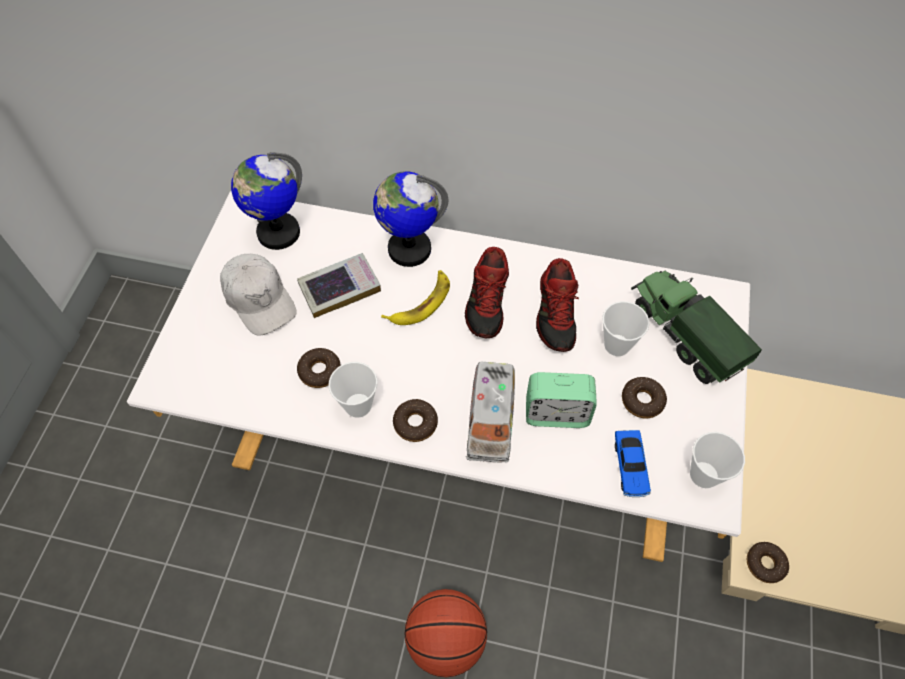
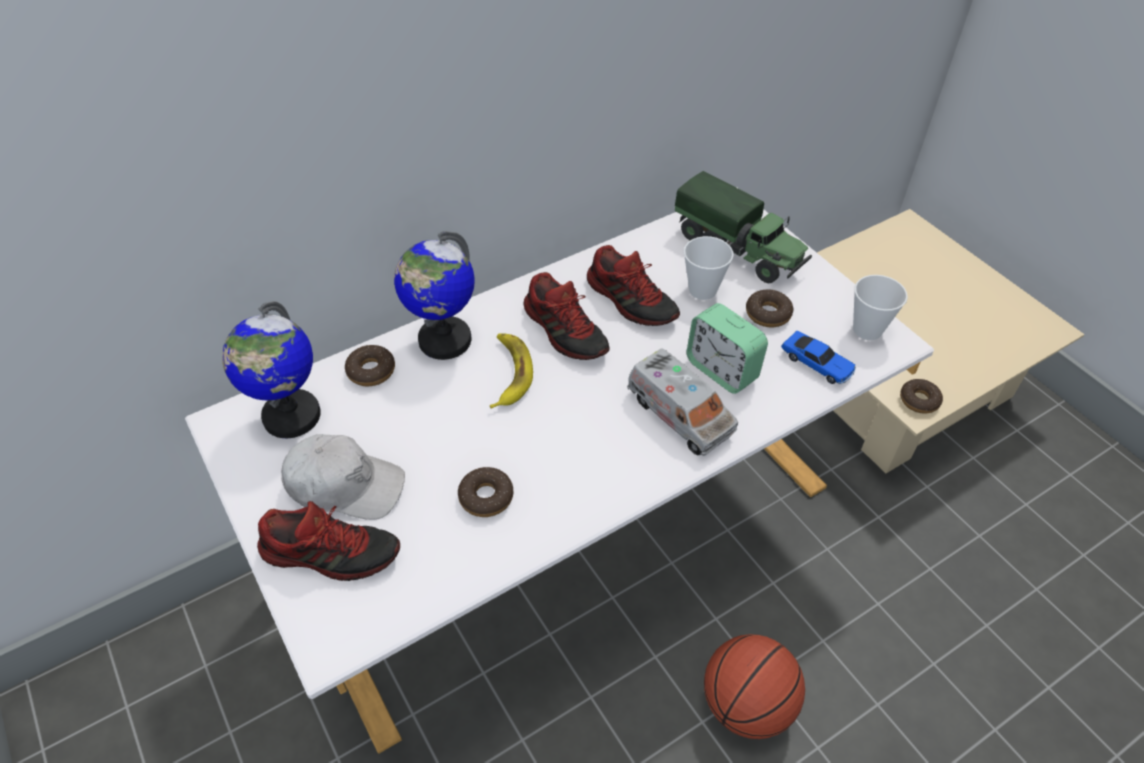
camera: 45 degrees left, 10 degrees down
(213, 333) = (331, 552): none -> shoe
(339, 288) = (417, 417): book -> none
(358, 405) = (557, 495): cup -> none
(415, 423) = (625, 467): donut -> donut (371, 371)
(556, 413) = (722, 370): alarm clock -> alarm clock turned 90 degrees clockwise
(684, 335) = (739, 250): toy truck -> toy truck turned 150 degrees counterclockwise

